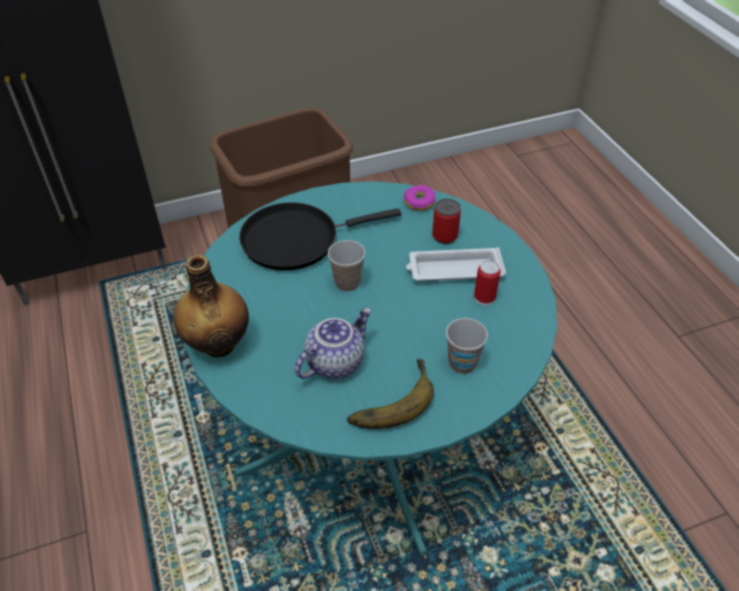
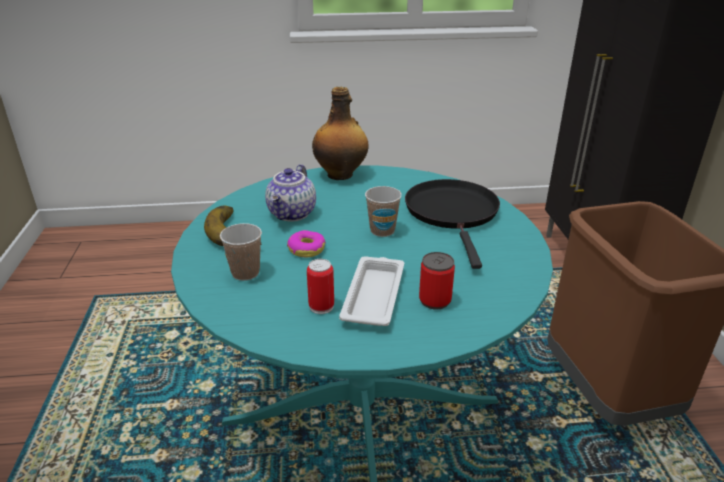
camera: 105 degrees right, 15 degrees down
(334, 361) = (293, 214): teapot -> teapot turned 45 degrees clockwise
(419, 202) = (504, 294): donut -> donut (306, 249)

